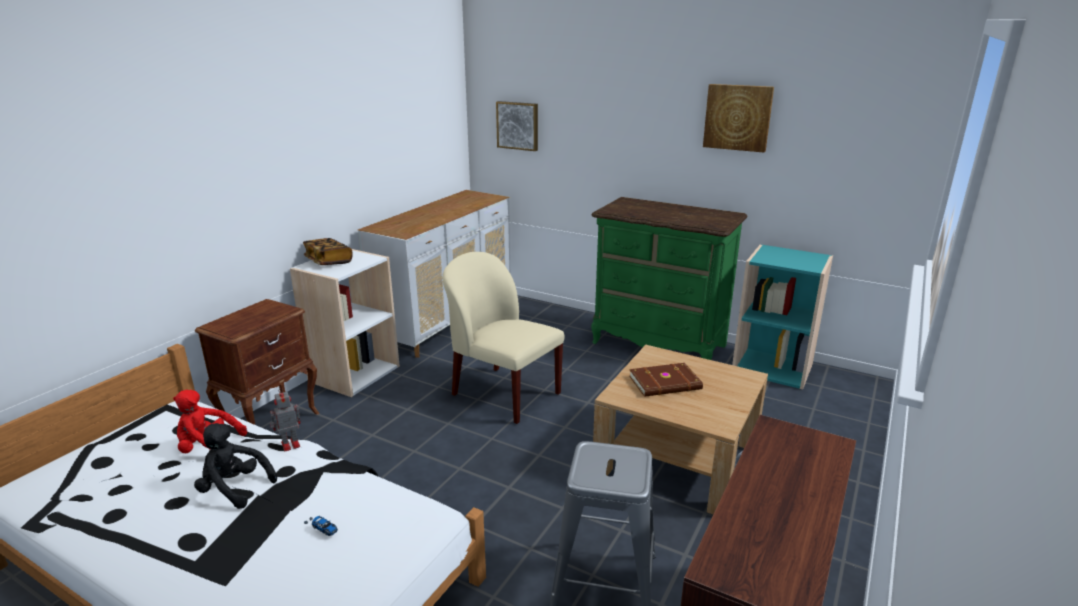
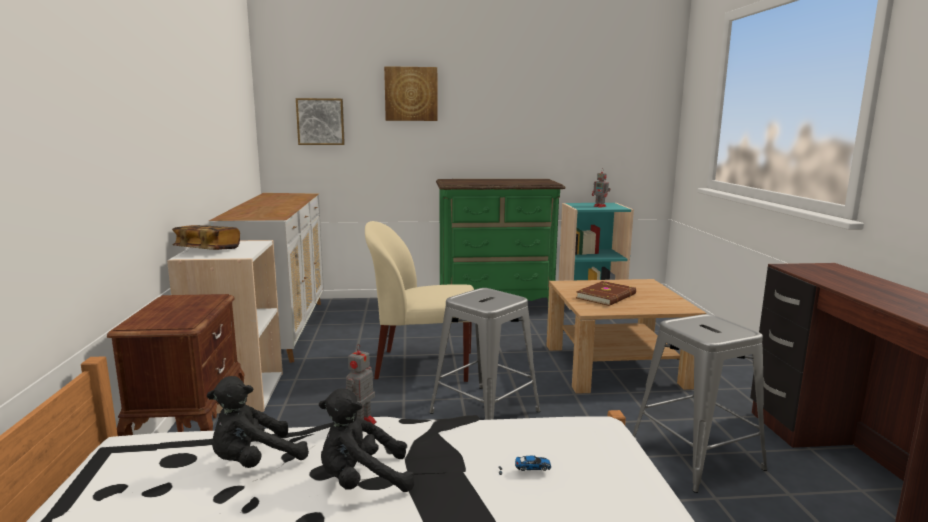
camera: 35 degrees left, 10 degrees down
(208, 448) = (254, 462): red plush toy -> black plush toy
(491, 459) = (485, 412): none -> grey stool
(737, 117) = (533, 101): picture -> picture (411, 94)
(791, 260) = (600, 206): none -> toy robot

